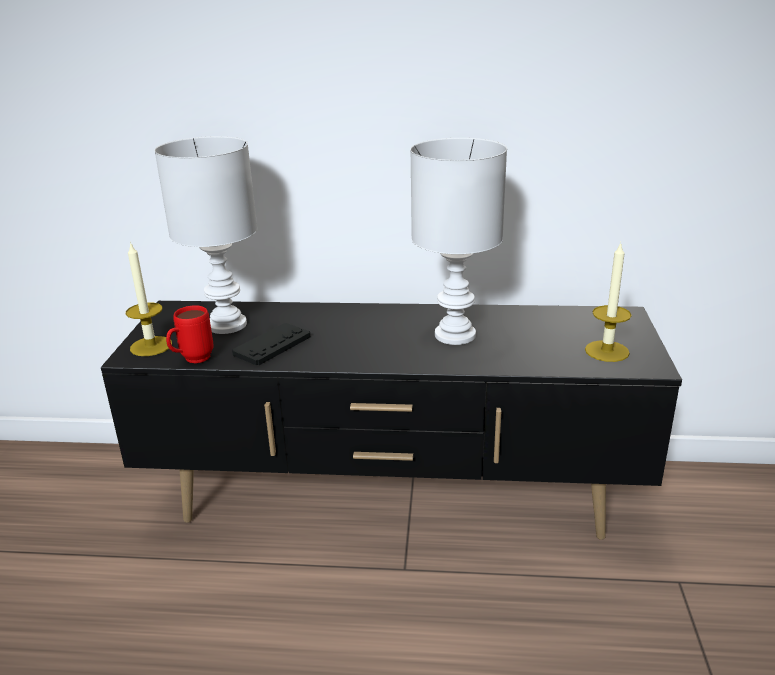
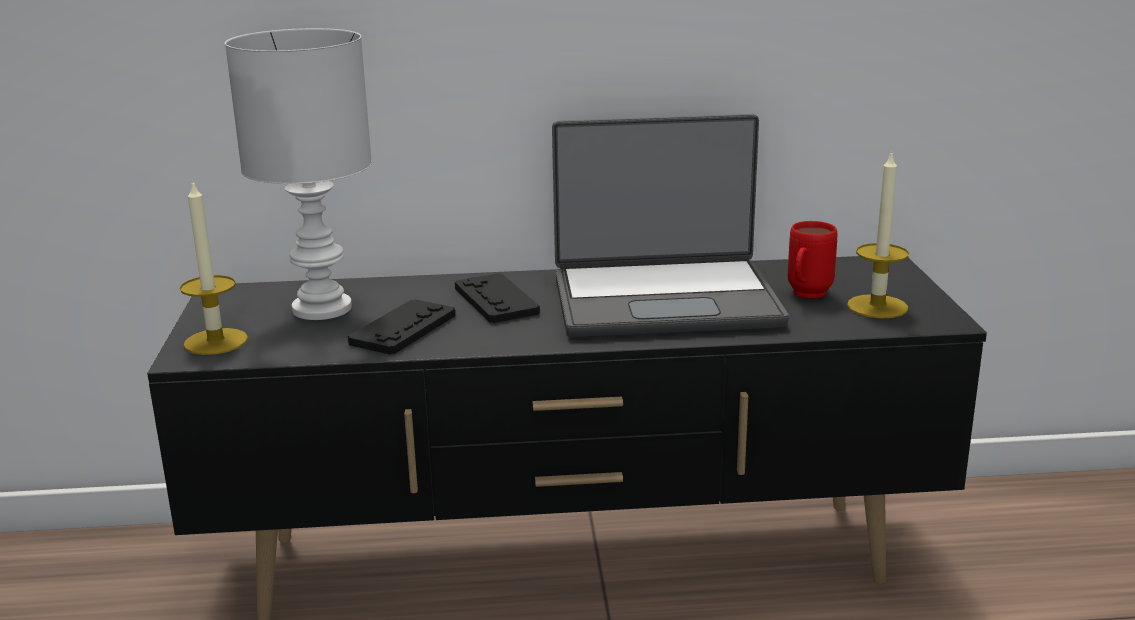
camera: 10 degrees left, 5 degrees down
(192, 360) = (289, 355): red mug -> red mug (806, 296)
(342, 326) = (496, 300): none -> black game controller
(456, 334) = (665, 300): white table lamp -> laptop

